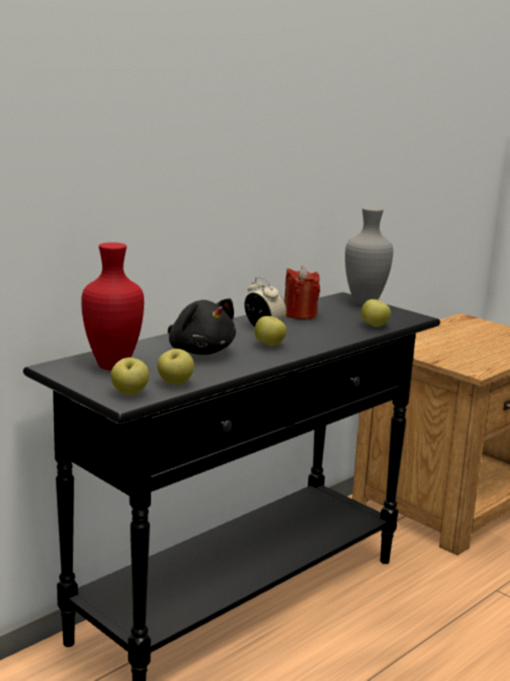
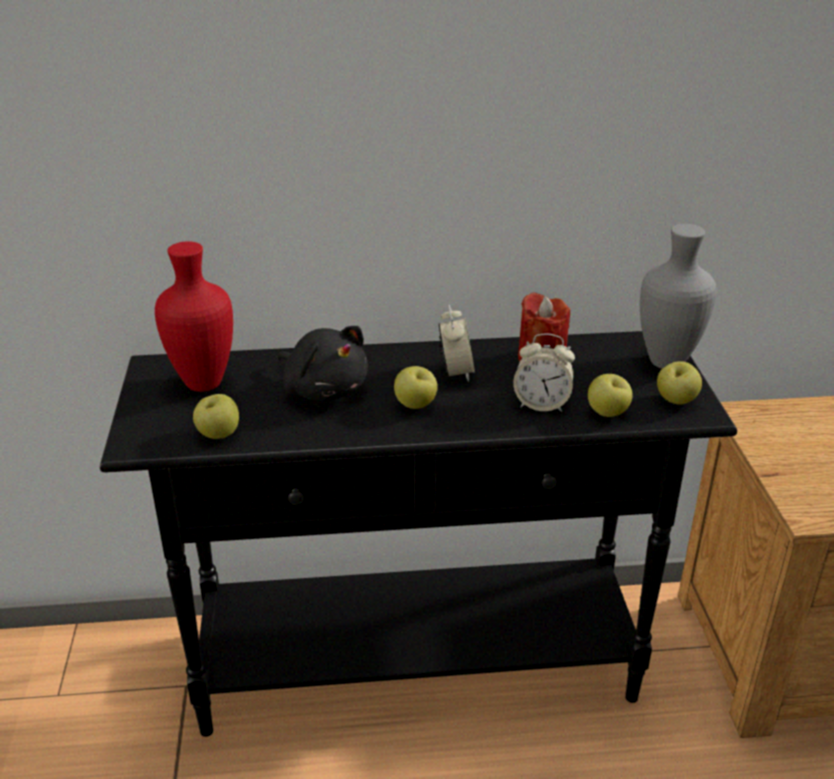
camera: 40 degrees right, 15 degrees up
(130, 393) = (154, 434): apple -> apple (676, 401)
(200, 351) = (324, 389): black plush toy -> black plush toy turned 45 degrees counterclockwise
(335, 330) = (541, 404): none -> alarm clock

